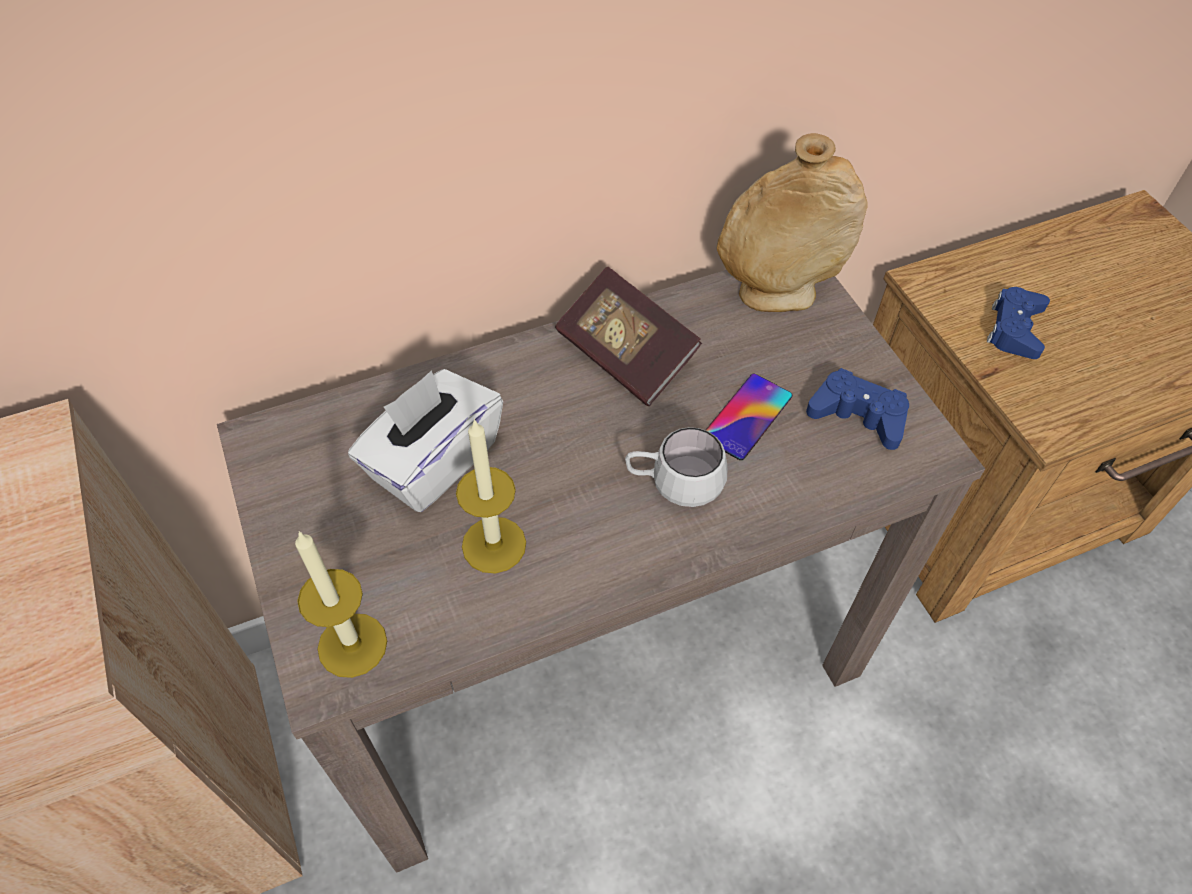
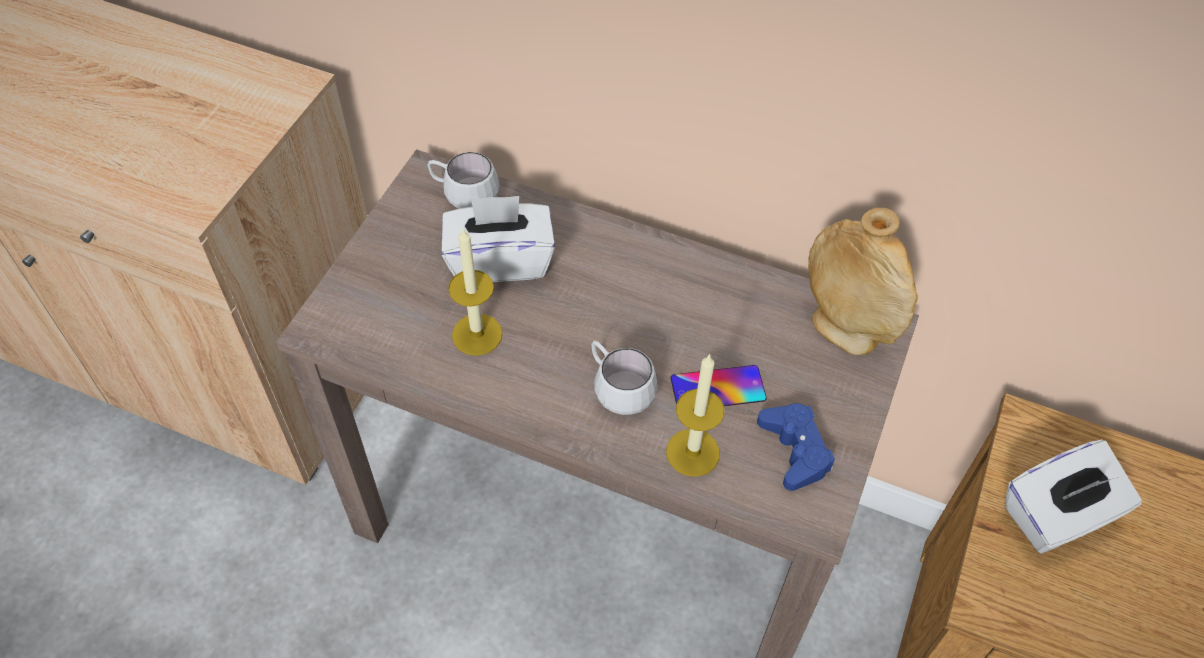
camera: 45 degrees right, 0 degrees up
(324, 431) = (463, 196): none -> white mug
(352, 645) = (348, 324): candle -> candle (692, 452)
(626, 355) = (689, 288): book -> none
(1015, 329) = (1058, 516): blue game controller -> white tissue box

